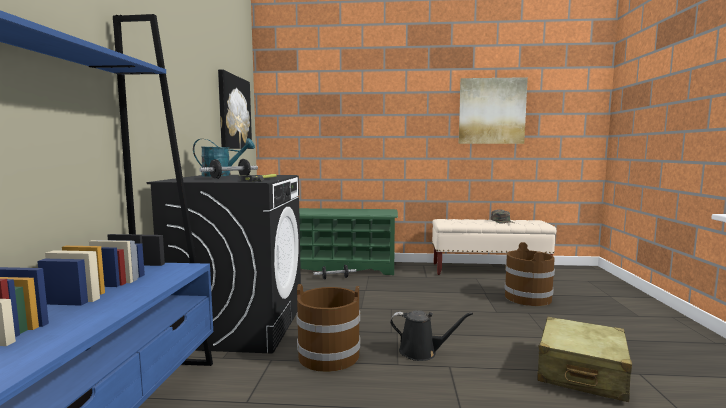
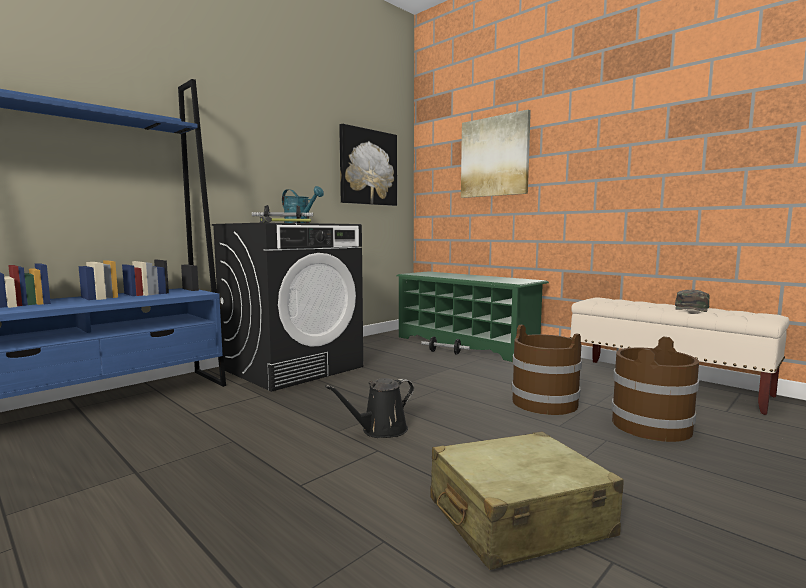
camera: 40 degrees right, 0 degrees up
(329, 355) = (303, 406): brown bucket -> brown bucket (545, 402)
(422, 352) = (380, 430): black watering can -> black watering can turned 90 degrees clockwise
(491, 111) = (699, 131): picture -> picture (494, 157)

